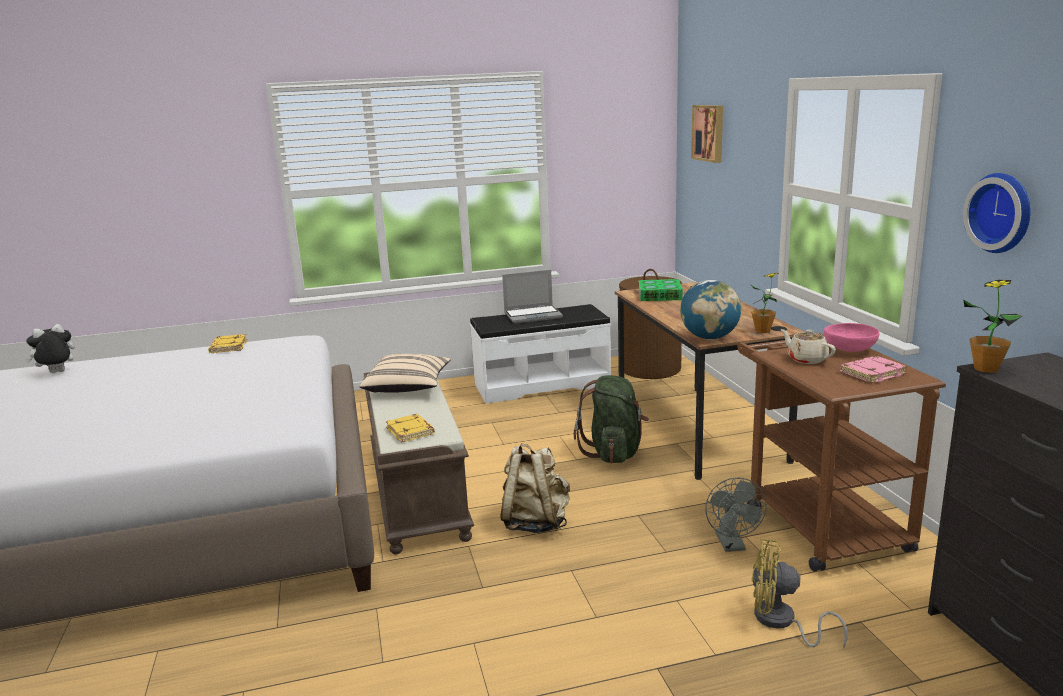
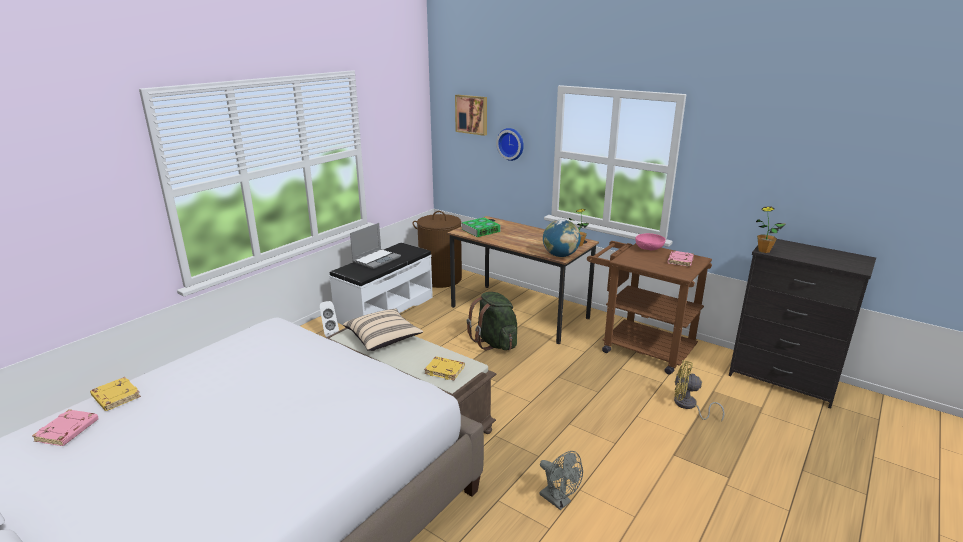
camera: 40 degrees left, 5 degrees up
(56, 373) = (68, 431): plush toy -> pink book
(228, 347) = (217, 350): yellow book -> yellow book (115, 397)
(454, 393) = (329, 333): none -> white speaker
(535, 523) = (512, 404): beige backpack -> none
(732, 545) = (621, 375): grey fan -> grey fan (559, 501)
(781, 622) = (688, 406): yellow fan -> yellow fan turned 45 degrees clockwise
(806, 359) = (641, 259): beige teapot -> none
(1002, 212) = (731, 169): wall clock -> wall clock (511, 144)

